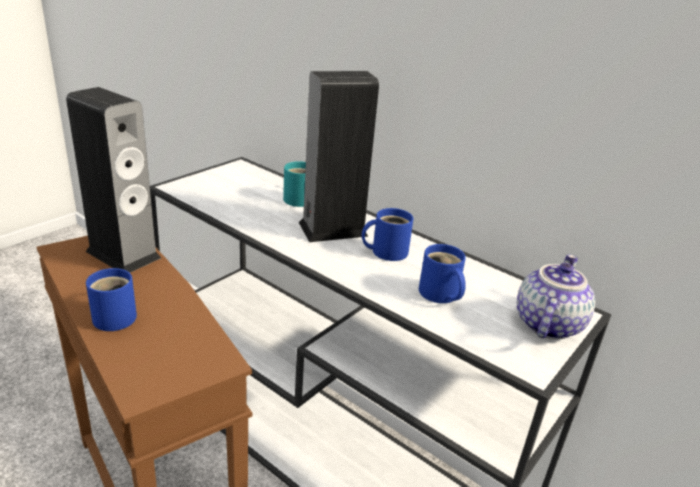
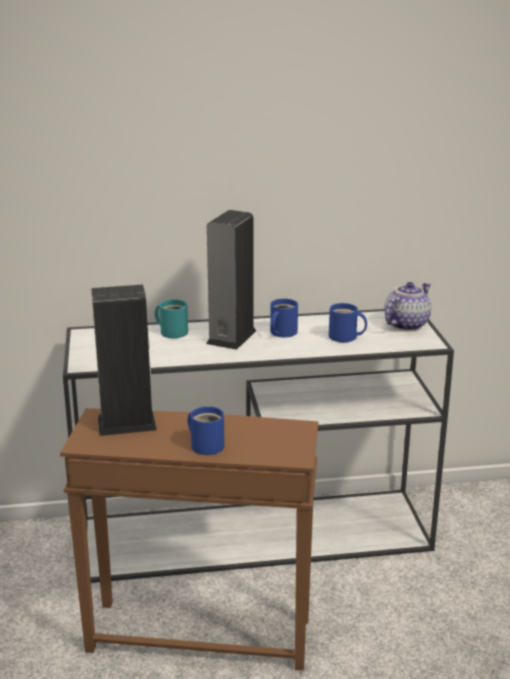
camera: 45 degrees left, 5 degrees down
(546, 323) = (405, 324): teapot -> teapot turned 60 degrees clockwise

